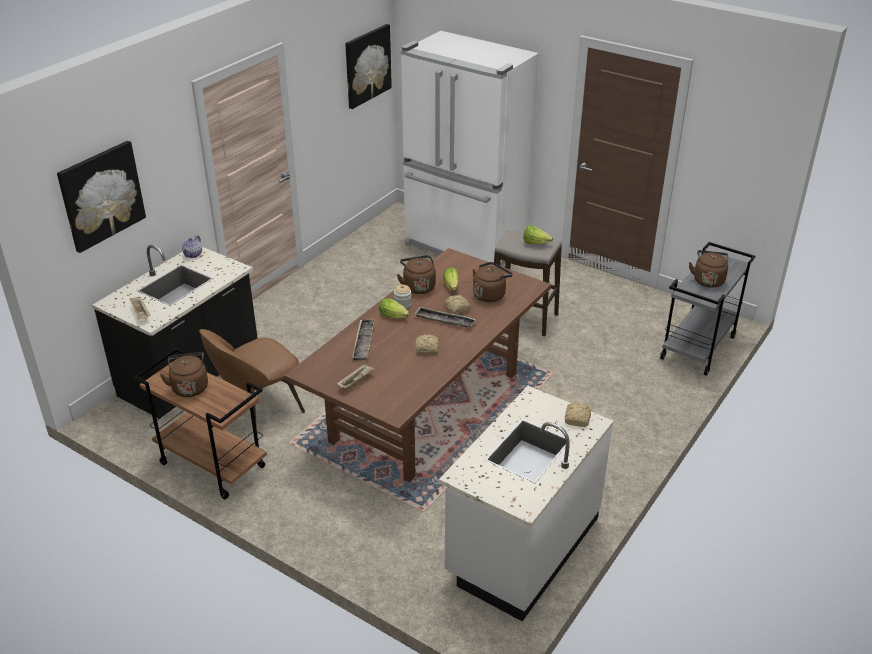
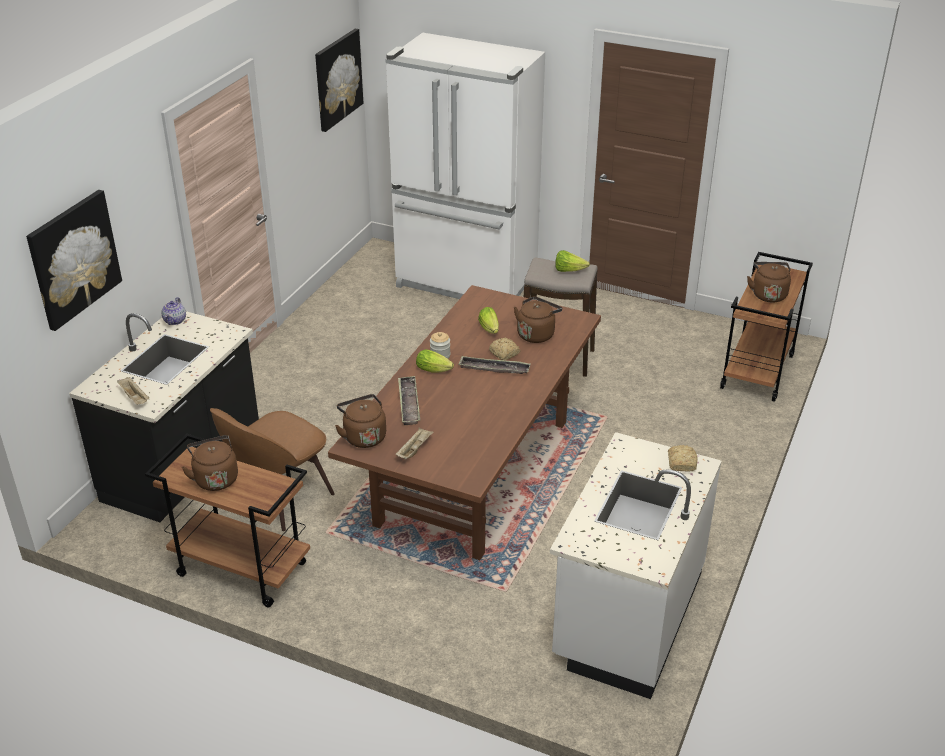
camera: 10 degrees left, 0 degrees up
(418, 286) = (451, 332): brown kettle -> brown kettle (363, 436)
(427, 348) = (485, 403): bread -> none
(698, 349) = (757, 373): grey cart -> brown cart

